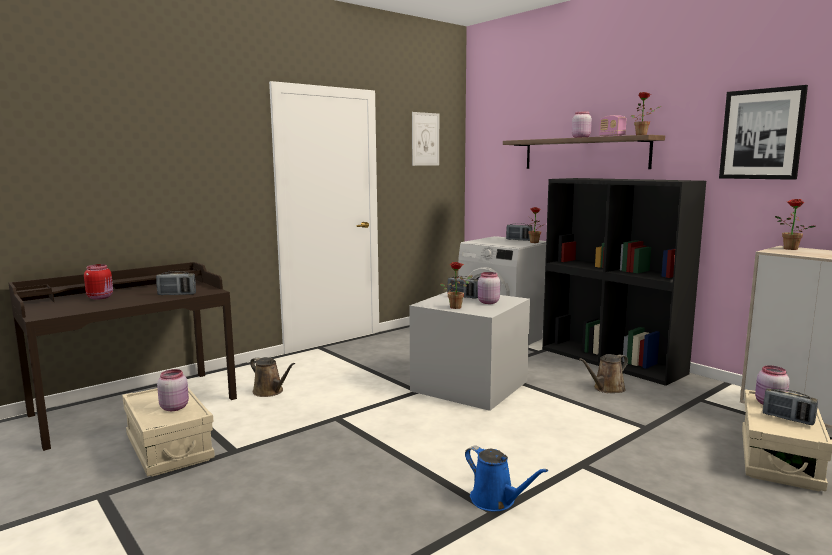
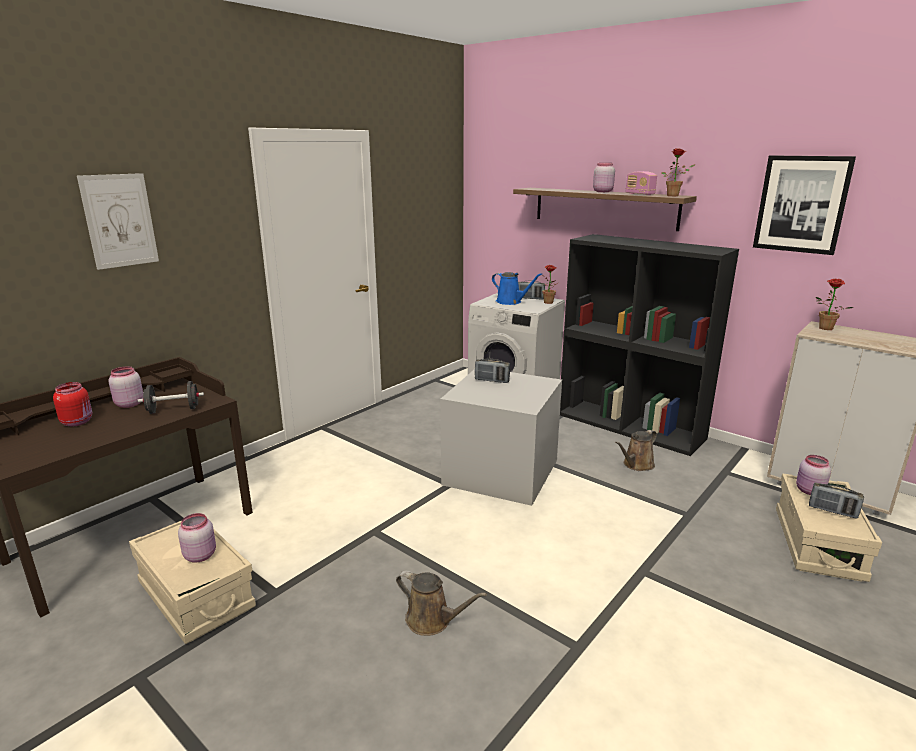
camera: 10 degrees left, 10 degrees up
(177, 294) = (173, 410): radio -> black dumbbell
(270, 392) = (288, 499): brown watering can -> brown watering can (432, 620)
(425, 139) = (423, 183): picture -> picture (119, 221)
(457, 307) = (493, 398): potted plant -> none
(487, 302) = (521, 389): pink jar -> pink jar (128, 404)
(496, 500) = (575, 631): blue watering can -> blue watering can (511, 302)

